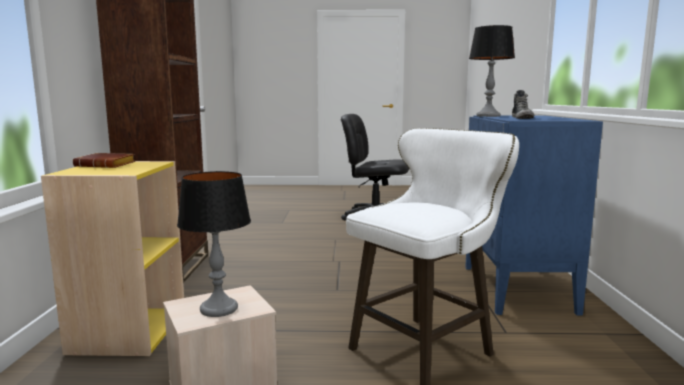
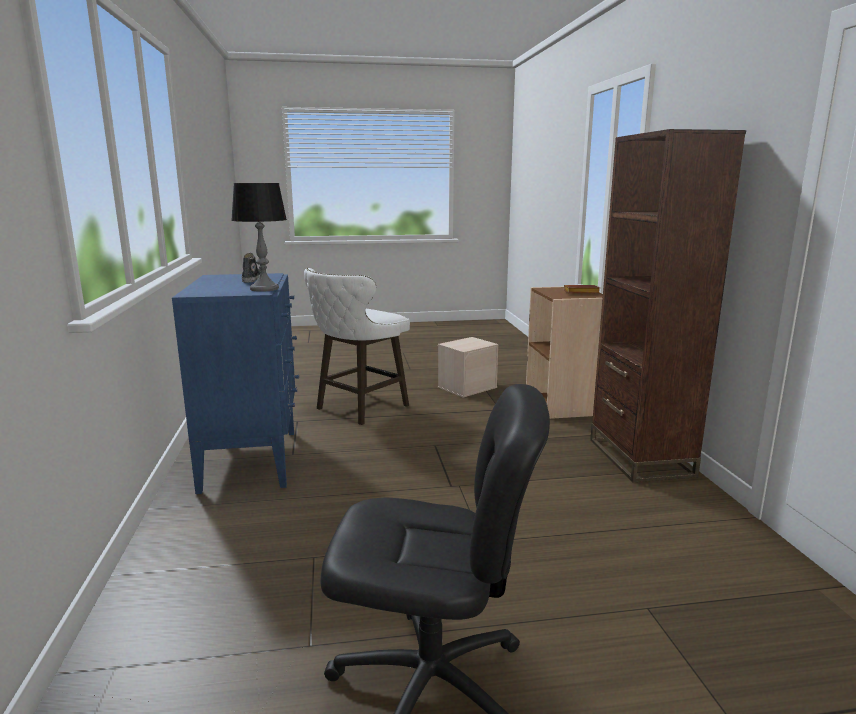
camera: 170 degrees right, 5 degrees up
(128, 330) = (563, 405): yellow bookcase -> brown bookcase
(219, 309) = (466, 343): table lamp -> none

